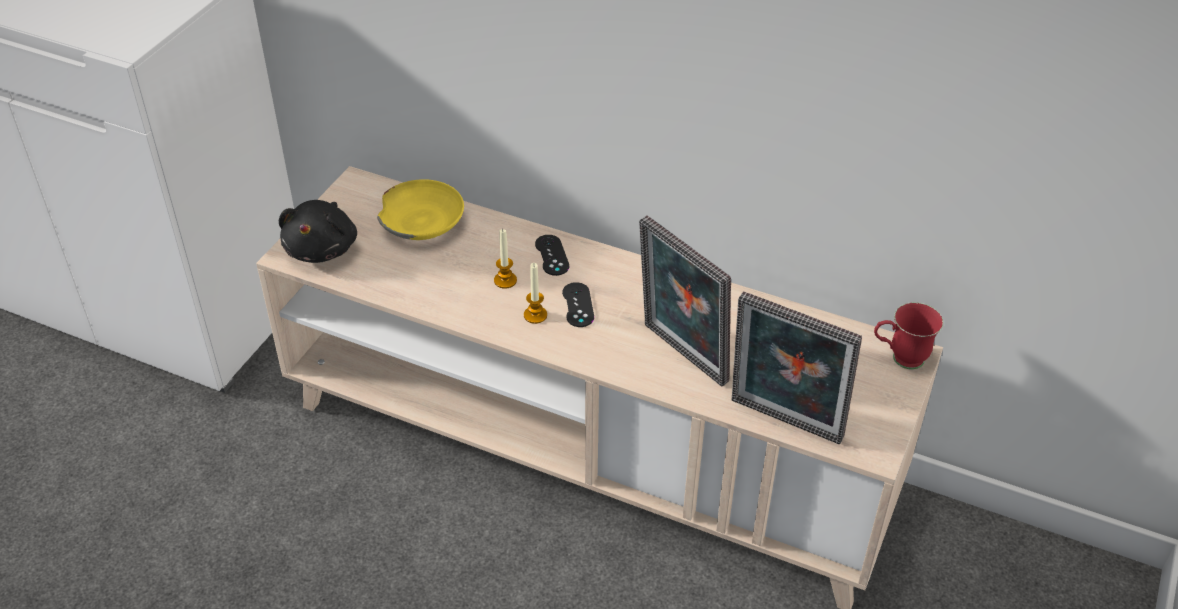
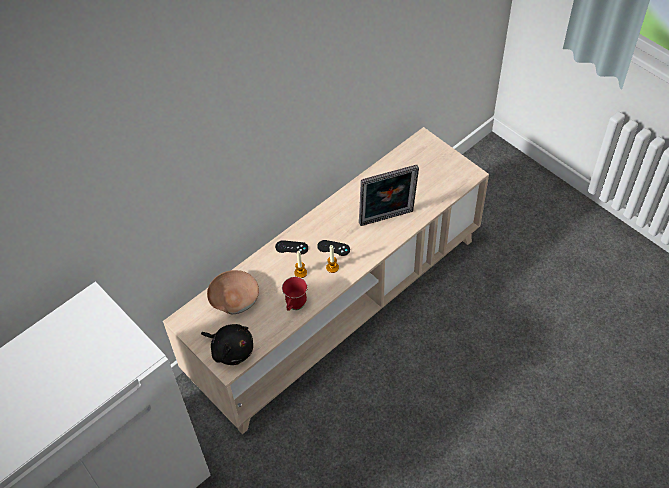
camera: 65 degrees left, 10 degrees up
(422, 221) = (233, 297): yellow bowl -> brown bowl
(783, 424) = (444, 198): picture frame -> none
(899, 359) = (424, 143): red mug -> red mug (294, 307)

